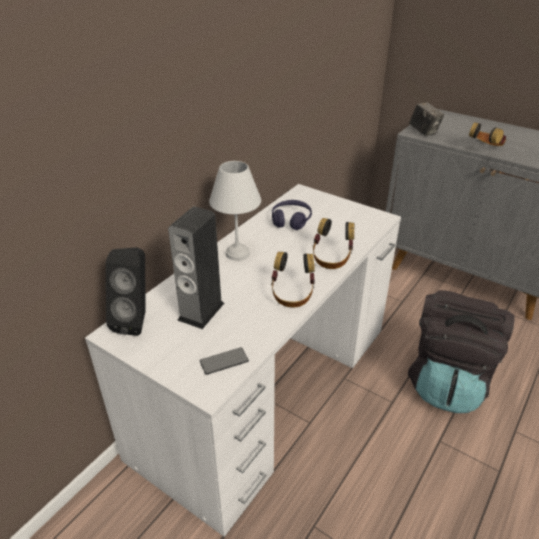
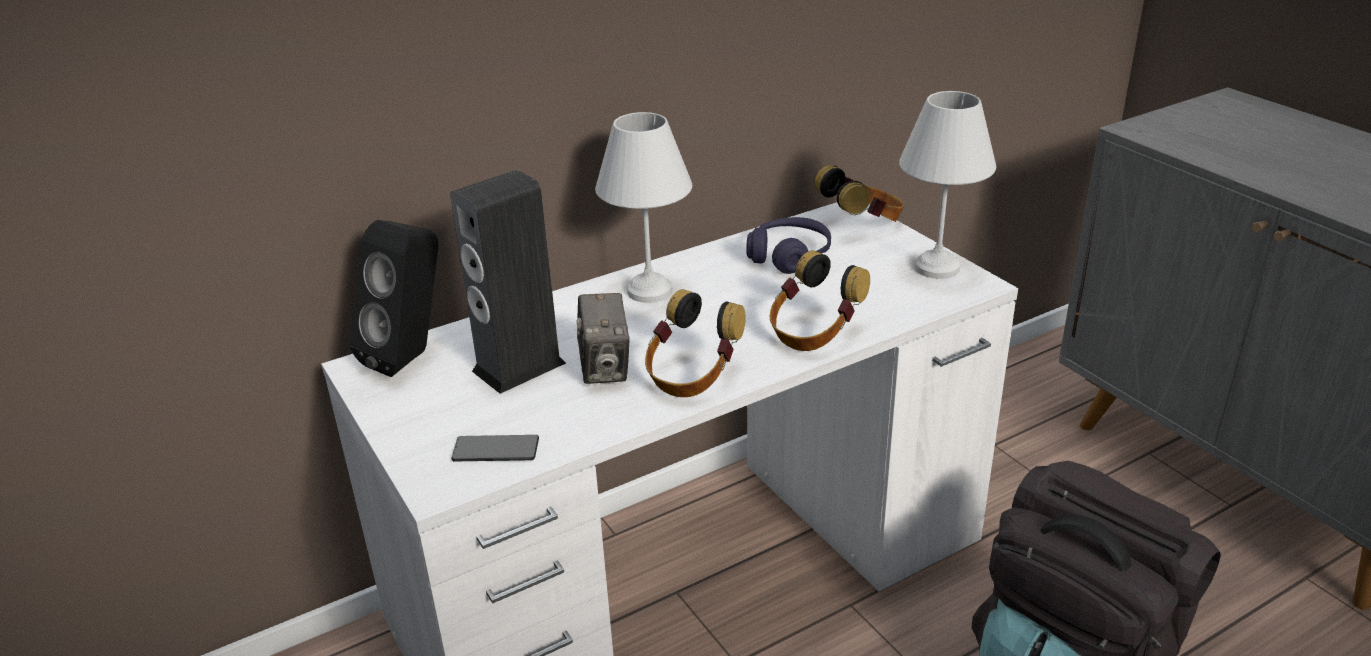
camera: 25 degrees right, 5 degrees down
(361, 213) = (938, 268): none -> white table lamp
(423, 132) = (1163, 130): camera -> camera (605, 368)
(485, 149) = (1279, 182): headphones -> headphones (862, 224)

